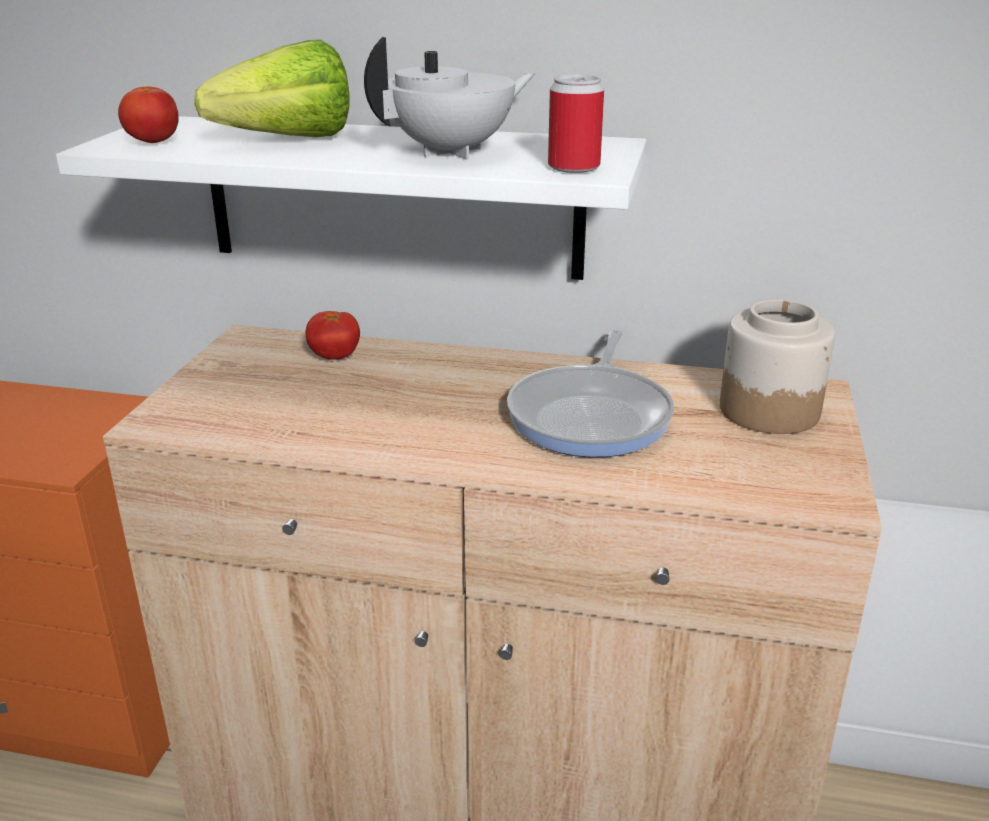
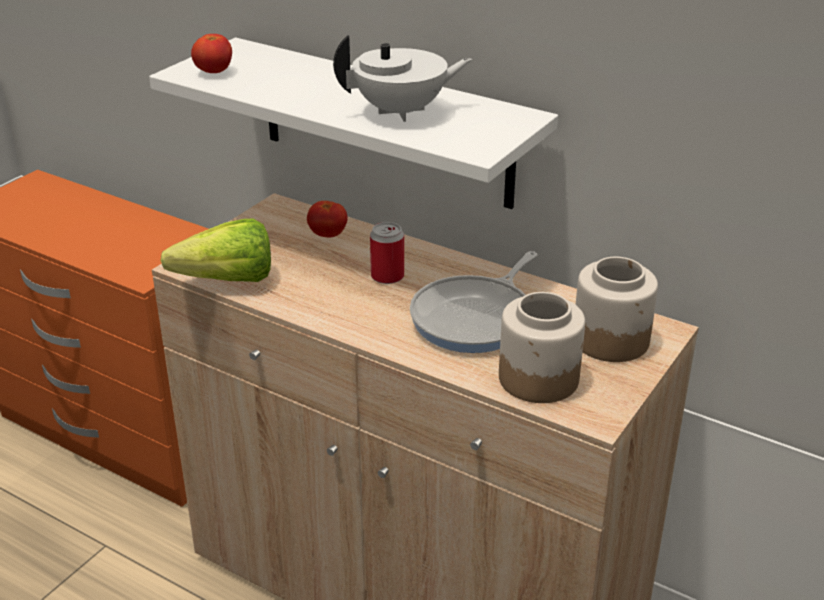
camera: 20 degrees right, 5 degrees up
(275, 142) = (291, 82): lettuce -> lettuce (219, 281)
(574, 167) = (469, 141): can -> can (387, 276)
(727, 469) = (539, 379): none -> jar

